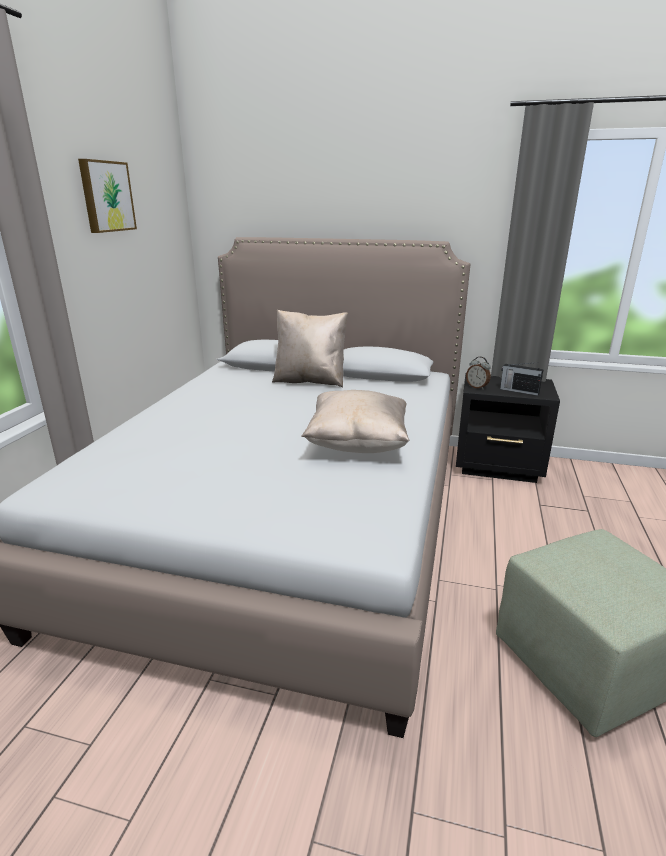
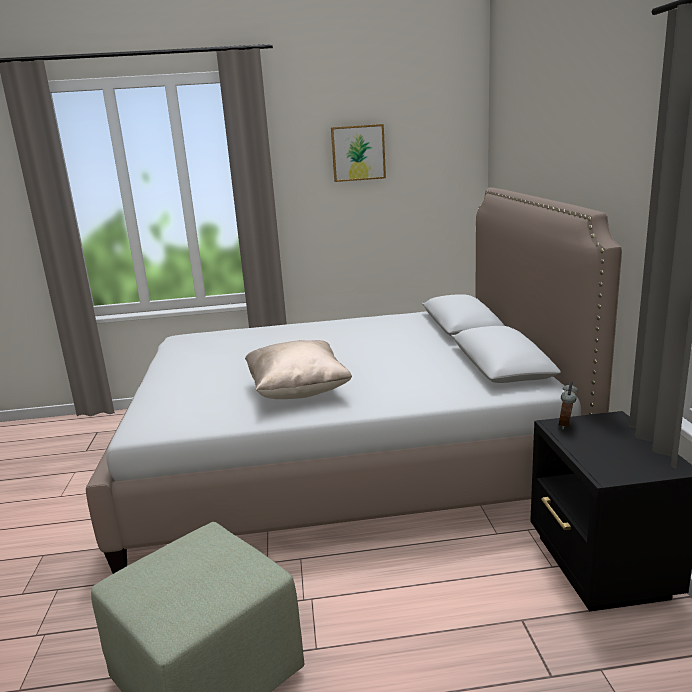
camera: 70 degrees right, 5 degrees down
(310, 381) = (437, 345): beige pillow -> none
(518, 391) = (594, 453): radio -> none

